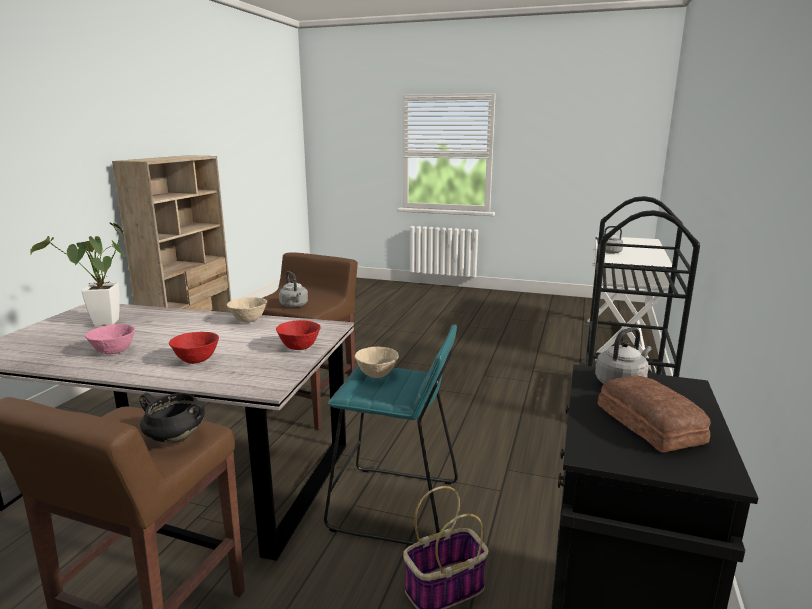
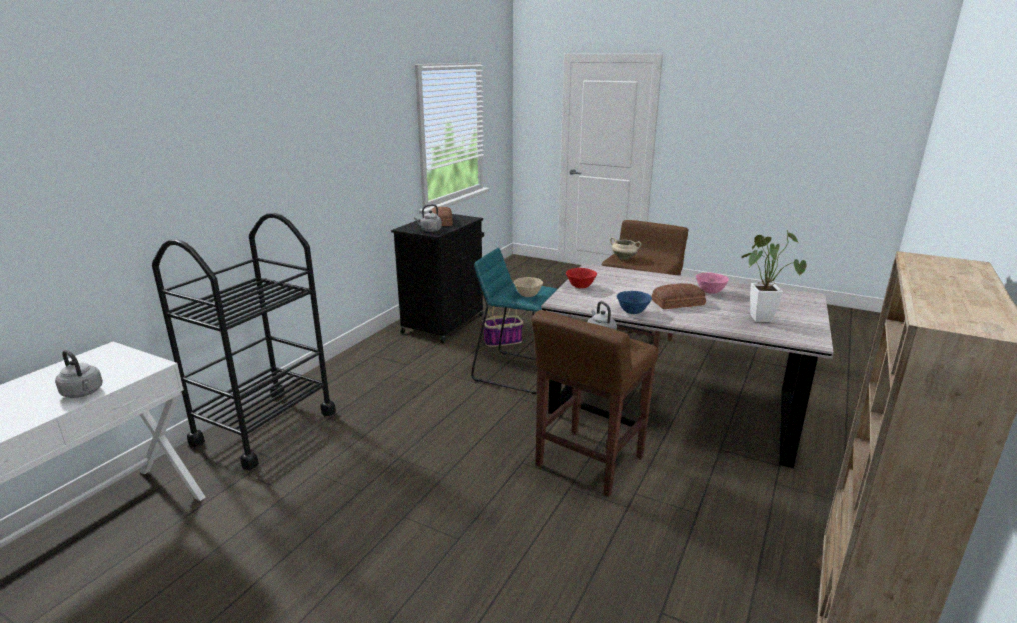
camera: 170 degrees left, 5 degrees up
(174, 439) = (624, 258): black cooking pot -> beige cooking pot
(180, 334) = (678, 303): none -> bread
(196, 360) = (645, 283): red bowl -> none
(248, 321) = (633, 312): beige bowl -> blue bowl

